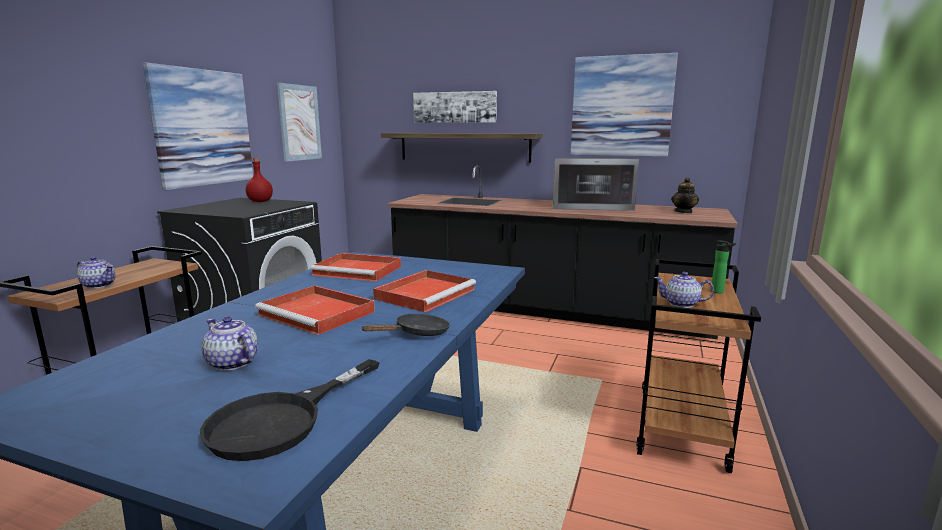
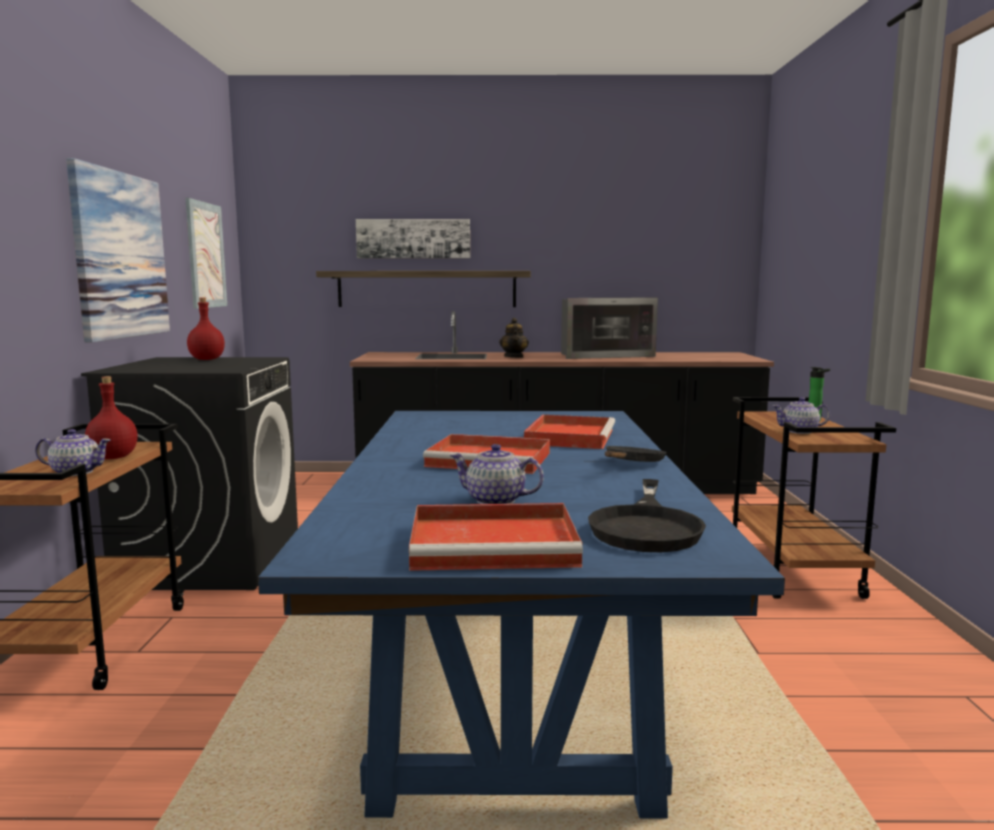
camera: 20 degrees left, 5 degrees down
(141, 274) = (114, 457): none -> red bottle
(359, 270) = (447, 425): red tray -> red tray (497, 544)
(621, 106) = (621, 240): picture -> none
(683, 212) = (706, 356): teapot -> teapot (514, 357)

